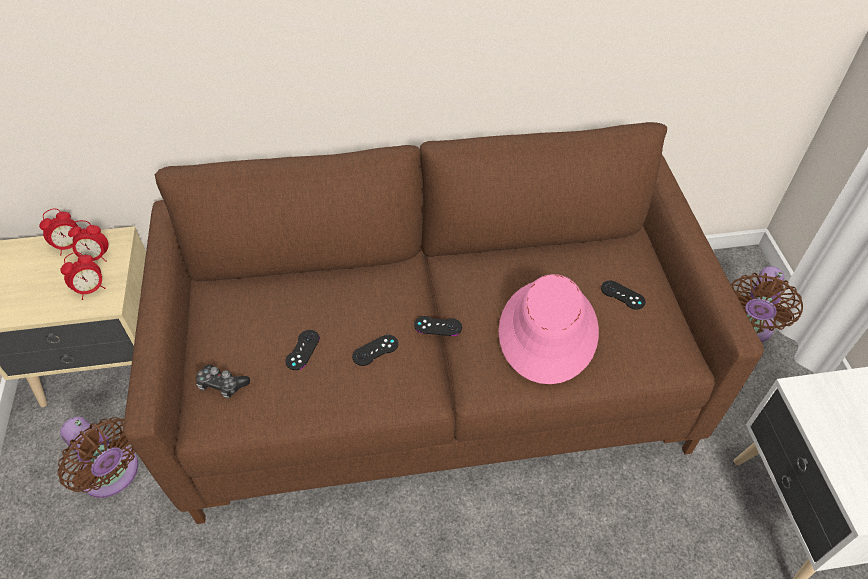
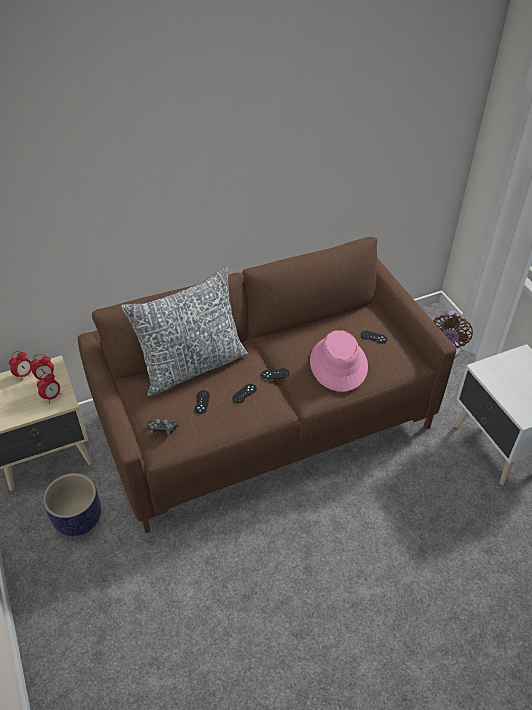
camera: 15 degrees left, 5 degrees down
(113, 475) = (78, 519): brown fan -> planter
(311, 284) = (192, 366): none -> pillow

